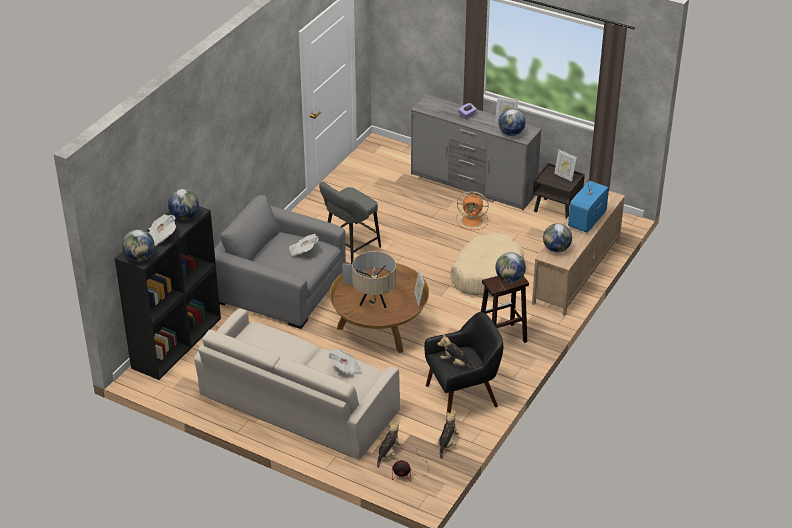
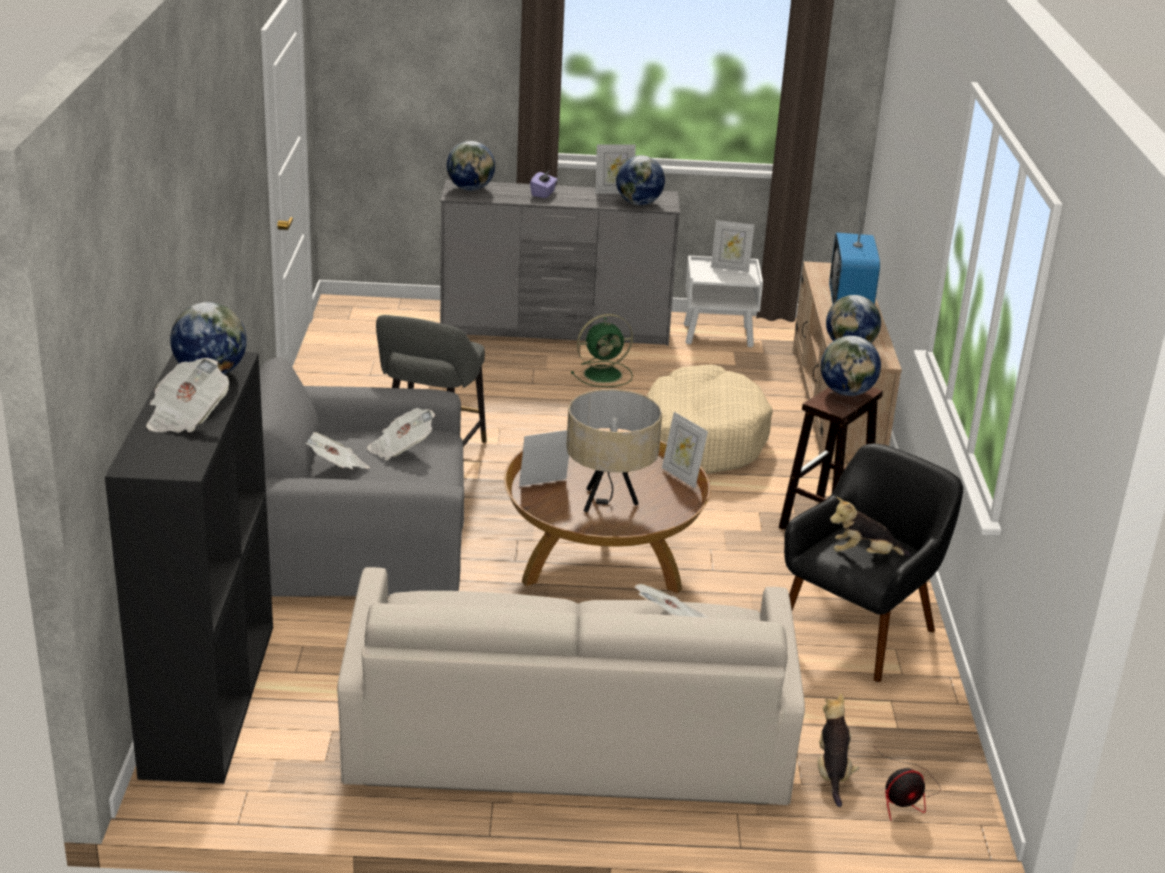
camera: 30 degrees left, 10 degrees down
(140, 258) = (171, 463): globe -> globe (470, 189)
(269, 253) = (335, 467): none -> newspaper
(447, 443) = (917, 719): plush toy -> none
(473, 221) = (604, 374): orange fan -> green fan
(557, 210) = (719, 335): brown nightstand -> white nightstand

